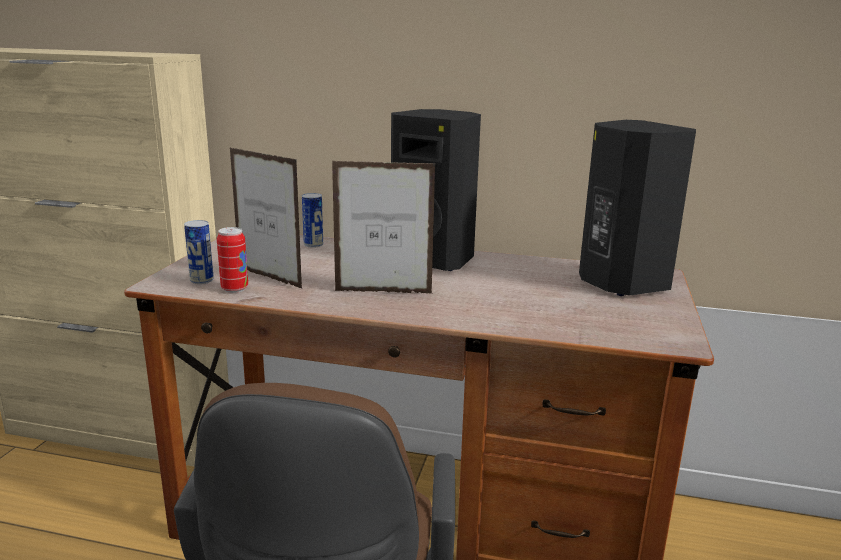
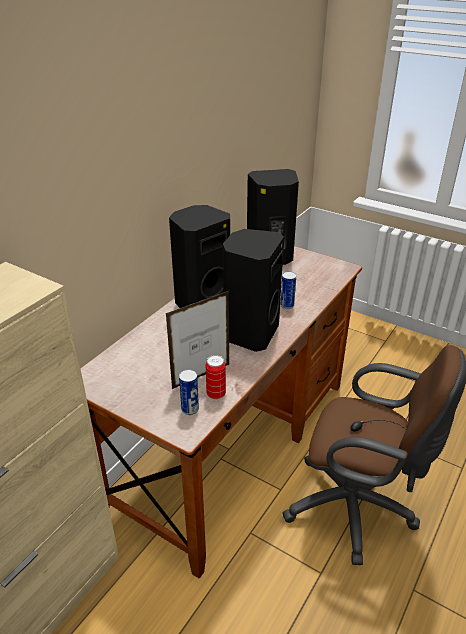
camera: 70 degrees left, 15 degrees up
(313, 245) = (137, 347): can -> can (287, 305)
(383, 292) = (250, 333): picture frame -> black speaker

